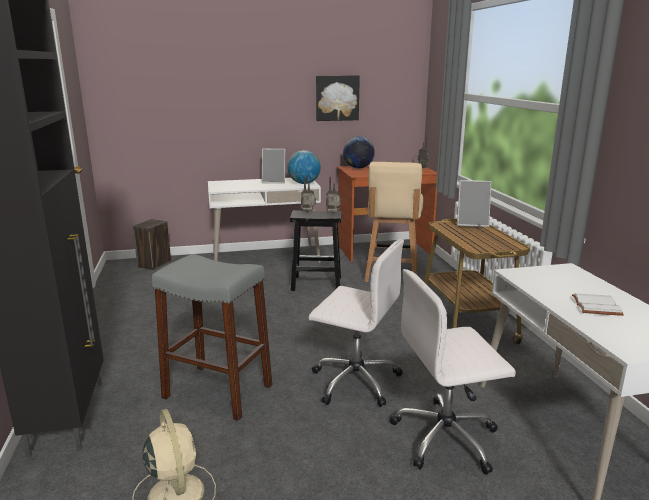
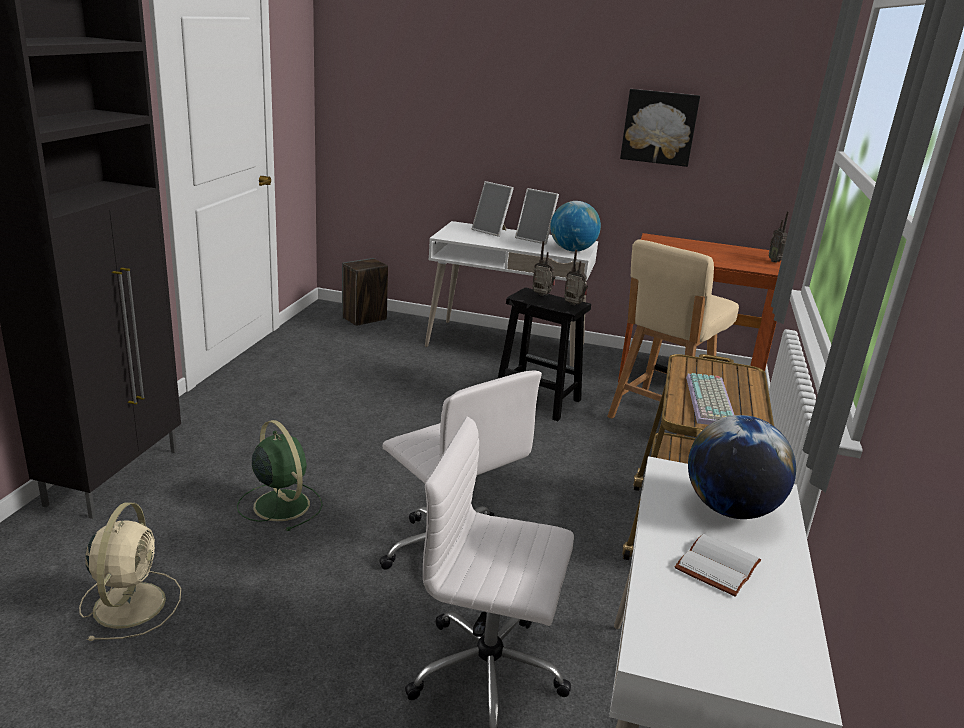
camera: 25 degrees right, 5 degrees up
(217, 391) = (280, 504): grey stool -> green fan
(358, 168) = (669, 242): globe -> globe (730, 509)
(472, 223) = (738, 373): picture frame -> picture frame (492, 231)
(479, 239) = (712, 402): none -> keyboard

